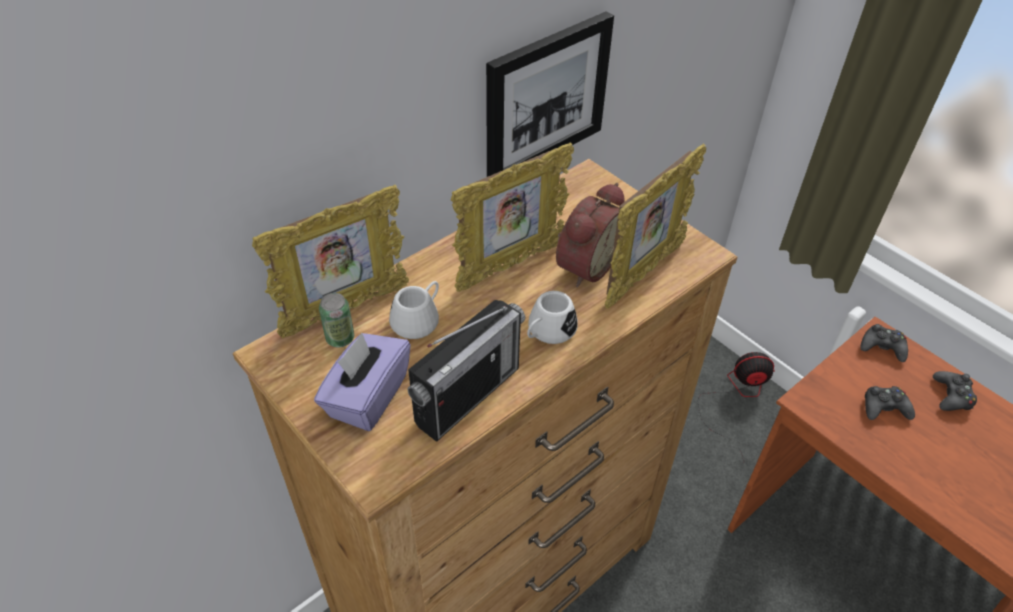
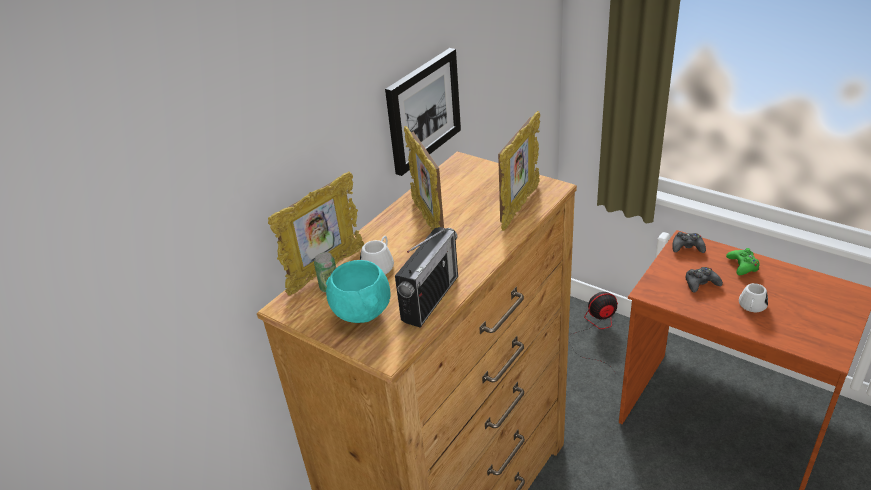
camera: 10 degrees left, 10 degrees down
(367, 397) = (362, 315): purple tissue box -> turquoise bowl
(510, 265) = (428, 222): picture frame -> picture frame turned 120 degrees clockwise
(548, 331) = (469, 252): white mug -> white mug (751, 307)
(584, 265) = (478, 211): alarm clock -> none
(952, 396) = (742, 266): black game controller -> green game controller

